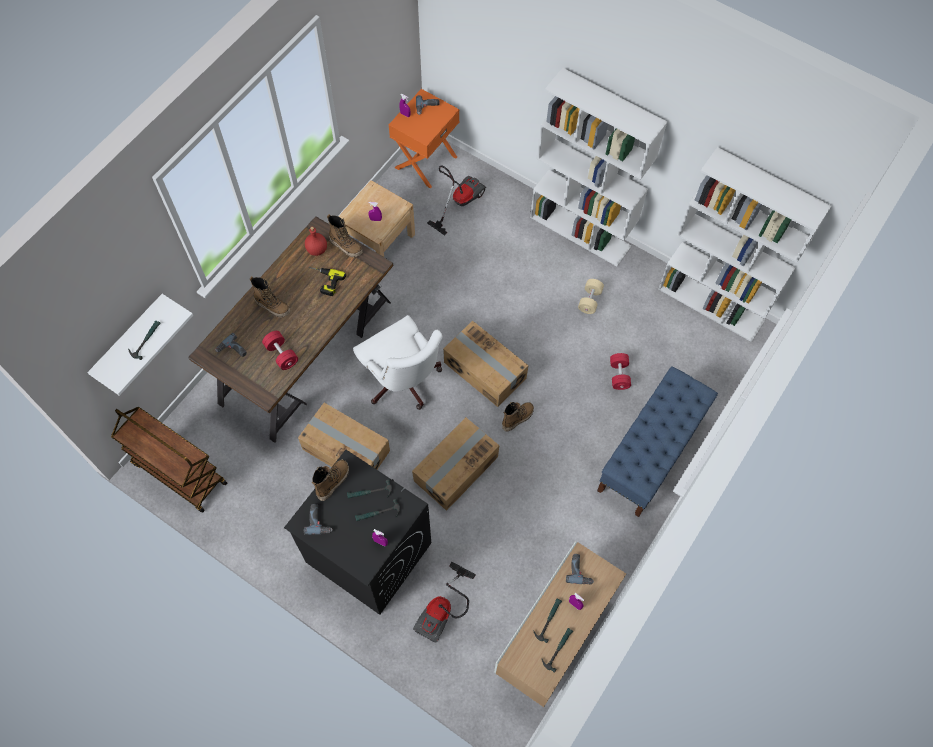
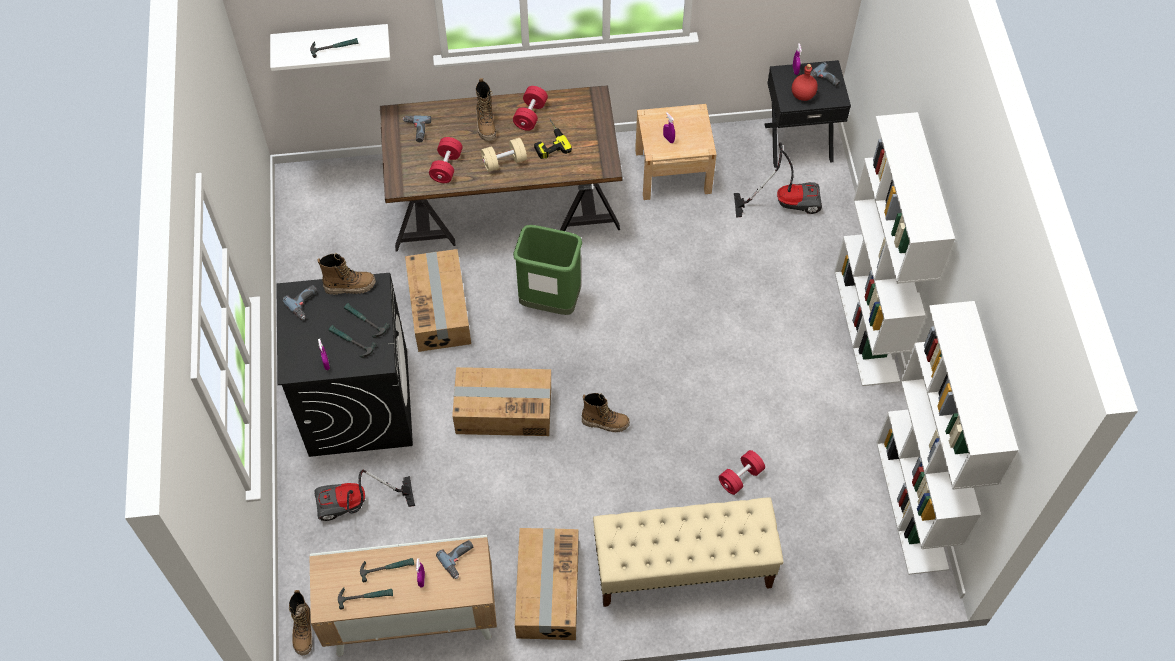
camera: 50 degrees right, 5 degrees down
(178, 473) = (302, 206): brown cart -> none
(292, 275) = (530, 115): none -> red dumbbell
(317, 249) = (575, 112): red bottle -> red bottle (803, 95)
(346, 246) = (601, 130): boot -> boot (304, 631)
(403, 382) = (549, 302): white office chair -> green trash can
(425, 161) = (798, 141): orange nightstand -> black nightstand
(484, 371) = (627, 358): cardboard box -> cardboard box (547, 591)
(589, 300) = (797, 390): beige dumbbell -> beige dumbbell (504, 161)
(650, 453) = (682, 568): blue bench -> beige bench

